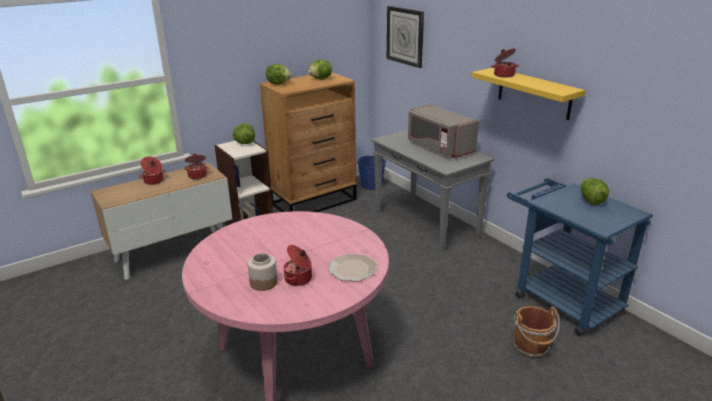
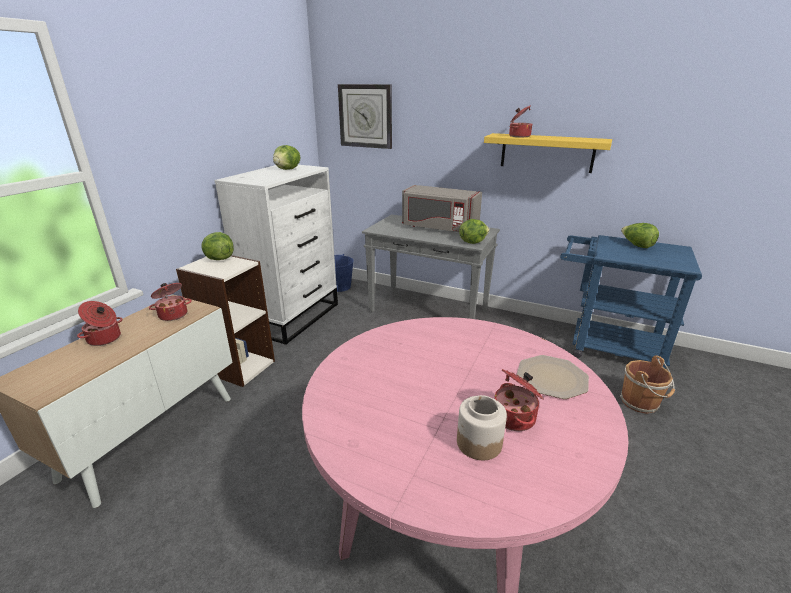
camera: 30 degrees left, 0 degrees up
(278, 83) = (242, 178): lettuce -> lettuce (472, 242)
(314, 201) = (293, 317): brown dresser -> white dresser

